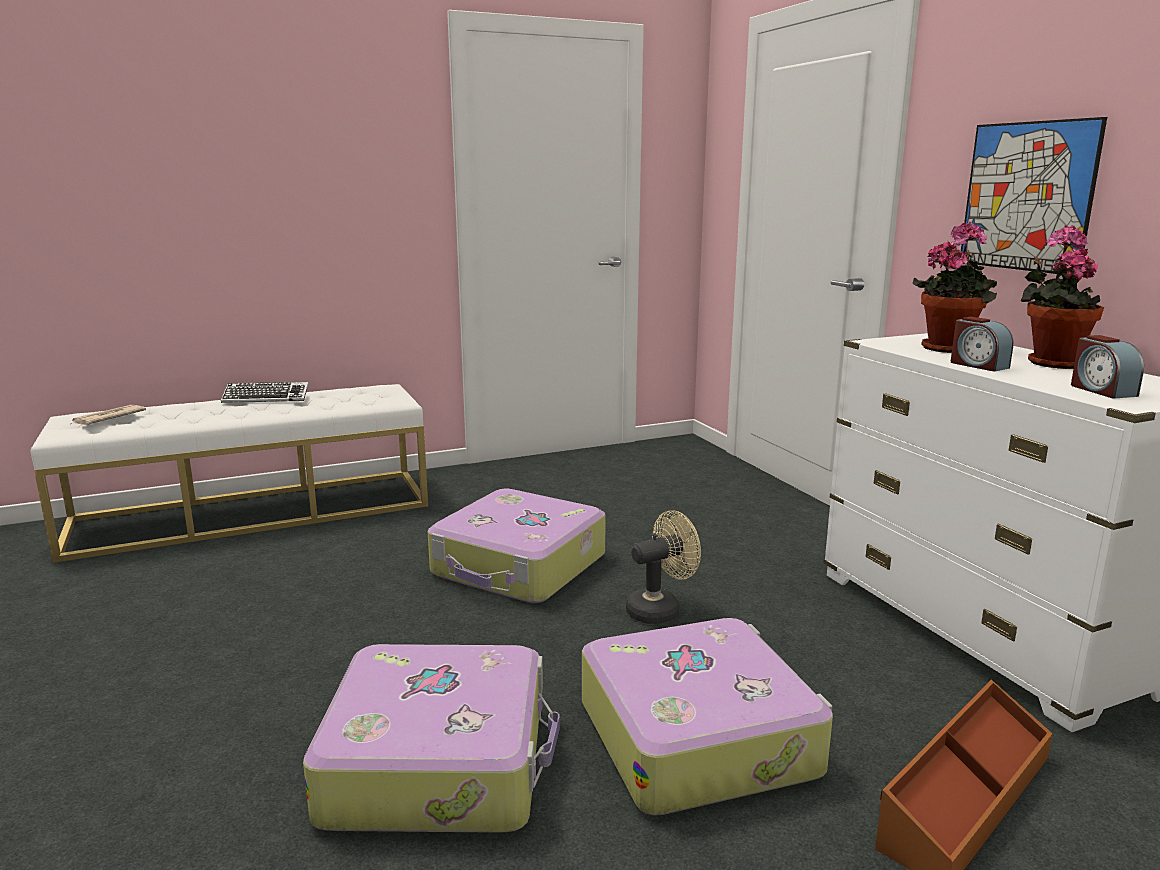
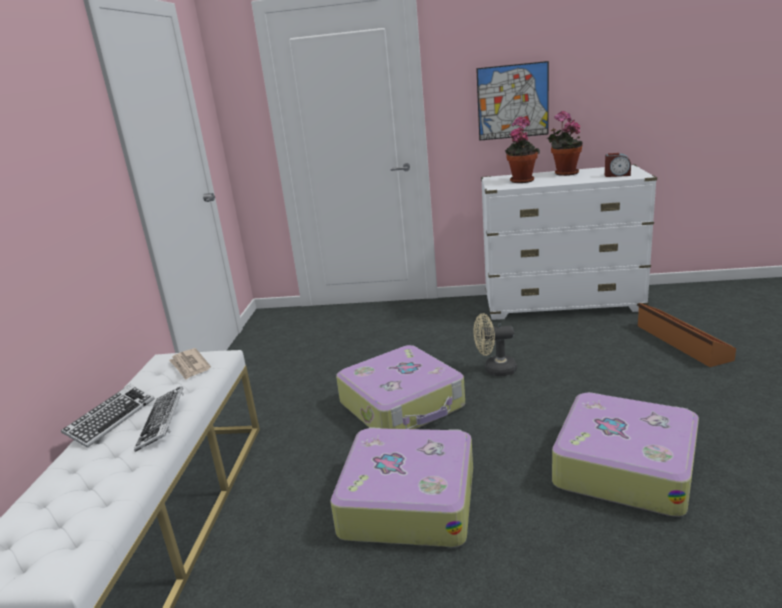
camera: 60 degrees left, 5 degrees up
(108, 418) = (39, 531): newspaper -> newspaper (190, 366)
(260, 412) = (162, 422): none -> keyboard
(660, 609) = (495, 370): beige fan -> beige fan turned 90 degrees counterclockwise
(698, 736) = (622, 386): suitcase -> suitcase (407, 500)
(978, 365) = (561, 181): alarm clock -> none

